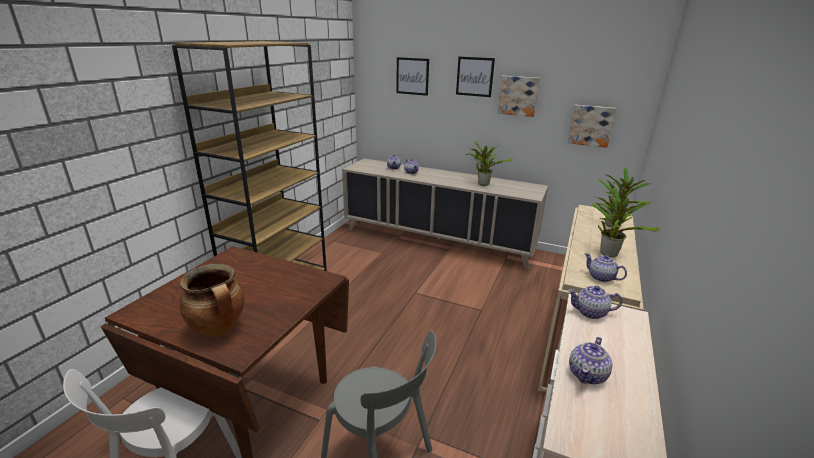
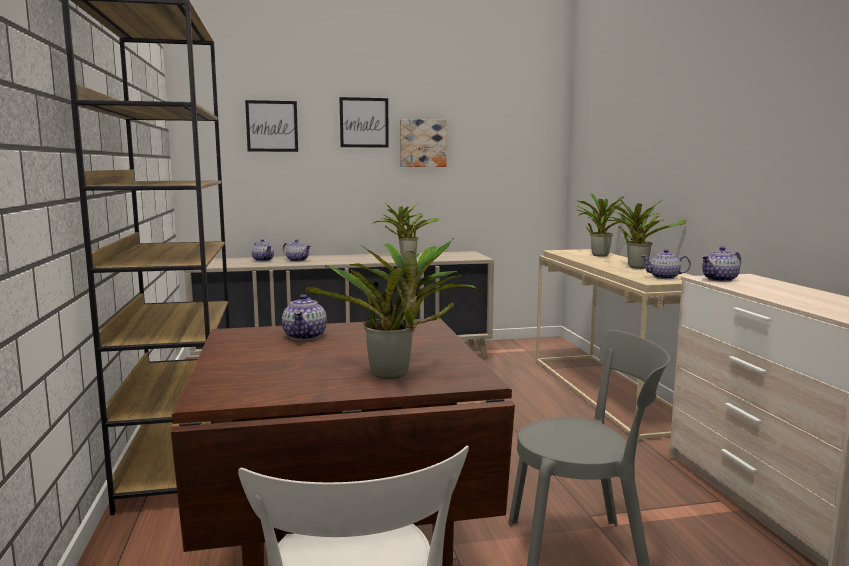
camera: 35 degrees left, 15 degrees down
(219, 329) = (395, 375): cooking pot -> potted plant
(588, 374) = (796, 299): teapot -> teapot (305, 336)
(591, 125) = (509, 171): picture -> none

